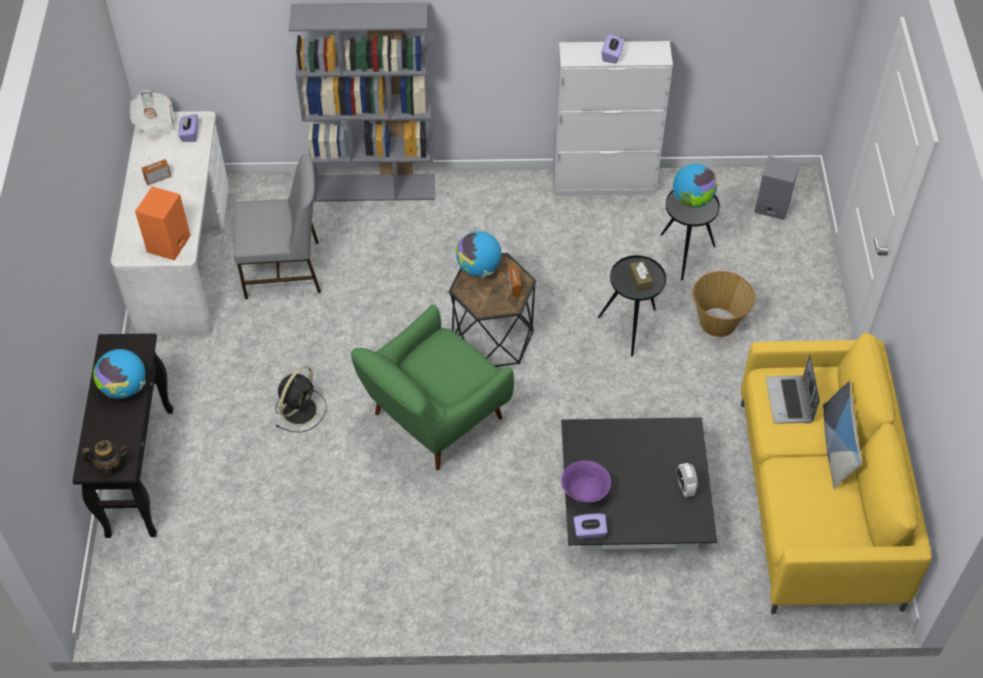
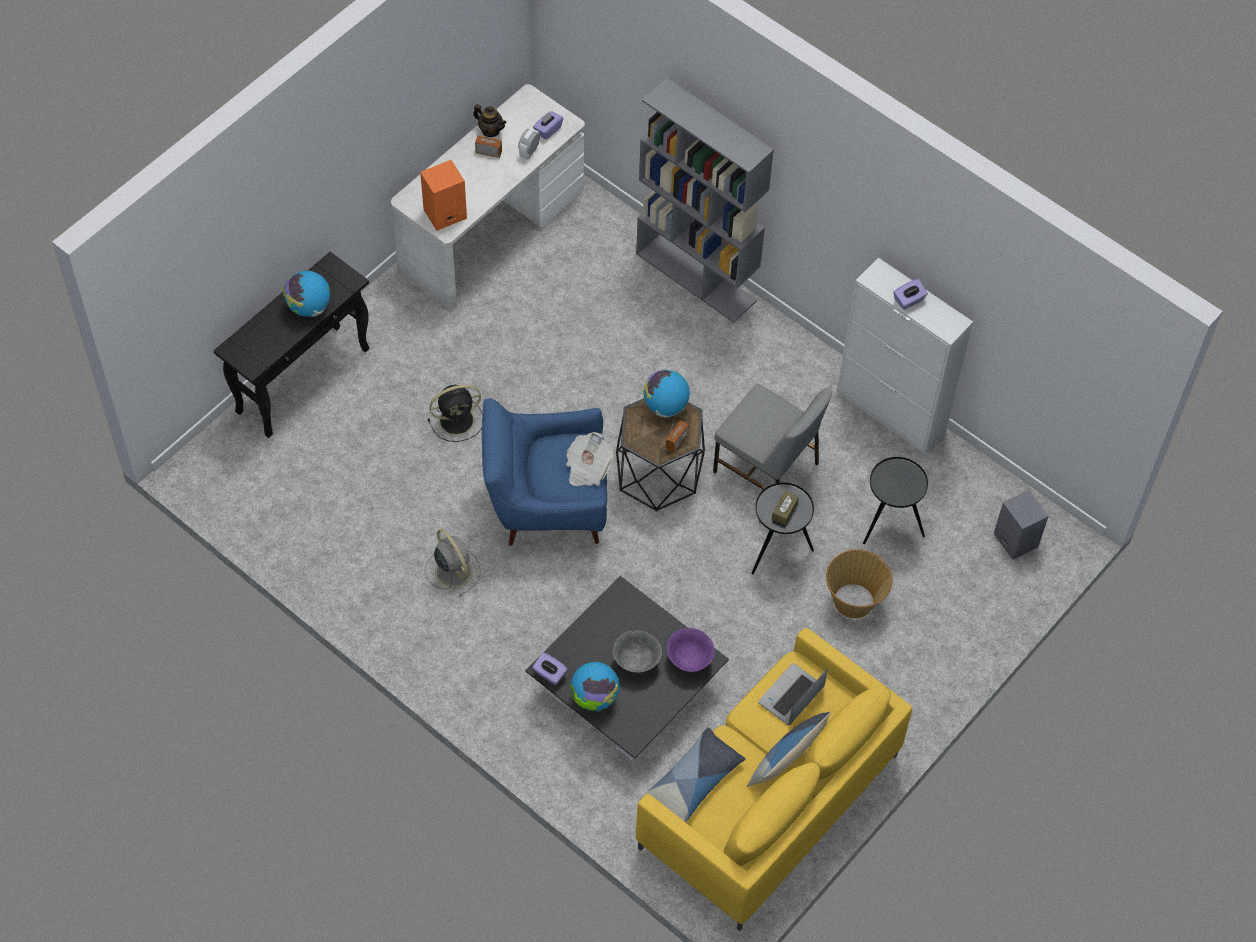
camera: 40 degrees right, 5 degrees up
(110, 465) = (247, 357): teapot -> teapot (490, 130)
(154, 124) = (529, 103): newspaper -> newspaper (587, 468)
(284, 270) = (555, 297): grey chair -> grey chair (767, 469)
(413, 522) = (453, 569): none -> grey fan
(433, 420) = (545, 504): green armchair -> blue armchair
(585, 492) = (577, 643): purple bowl -> purple bowl (689, 660)
(641, 471) = (636, 661): none -> grey bowl
(685, 487) = (655, 699): alarm clock -> alarm clock (529, 152)
(692, 201) = (903, 478): globe -> globe (594, 697)
(796, 517) = (694, 782): none -> pillow

